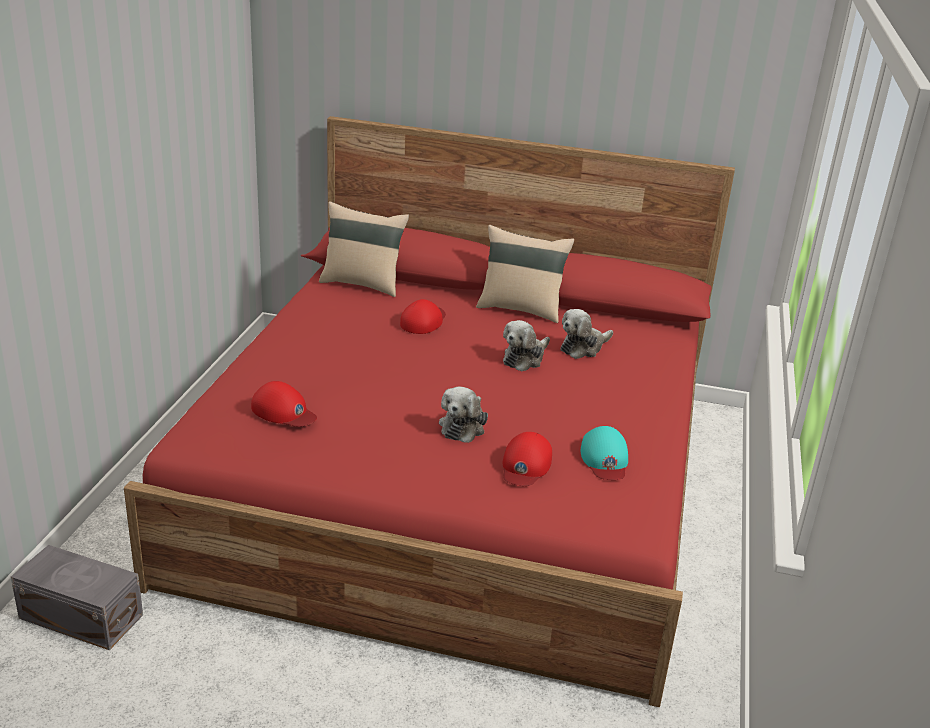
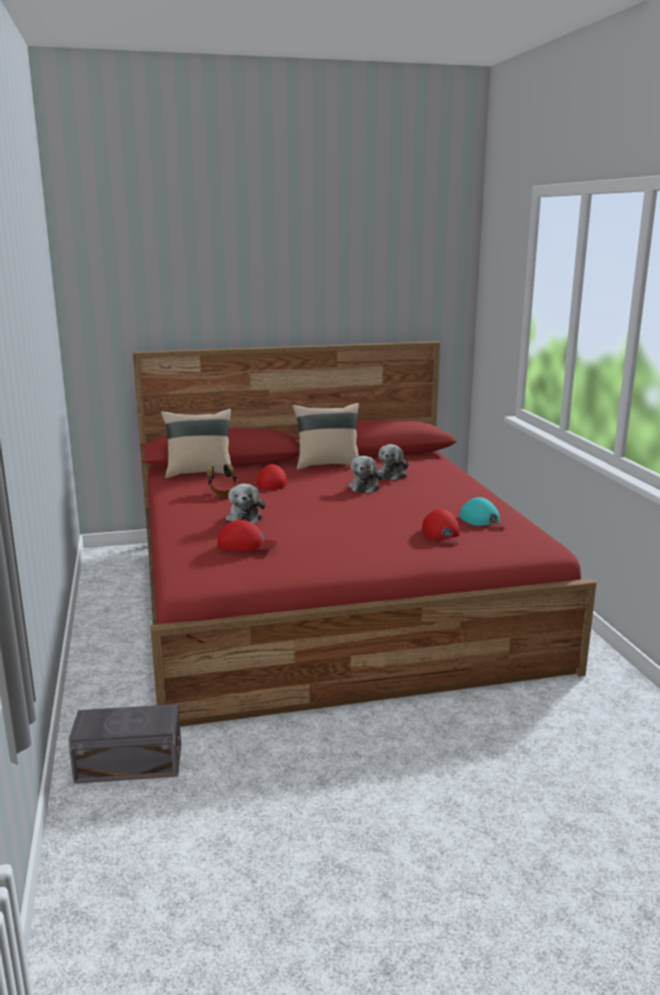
camera: 25 degrees left, 10 degrees down
(353, 323) = (223, 493): none -> headphones
(463, 426) = (374, 526): plush toy -> plush toy (244, 518)

